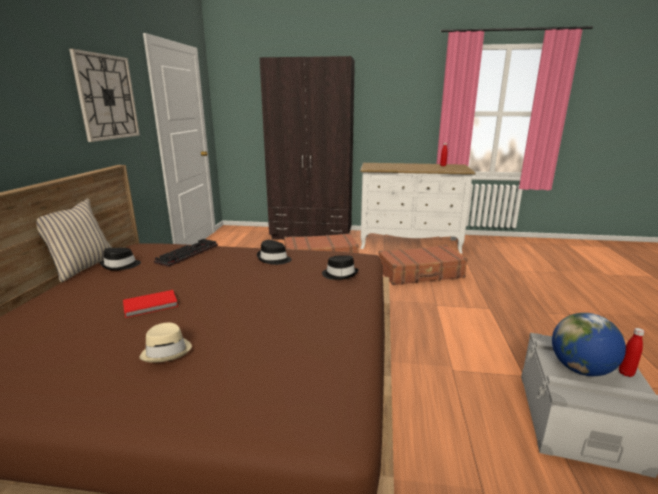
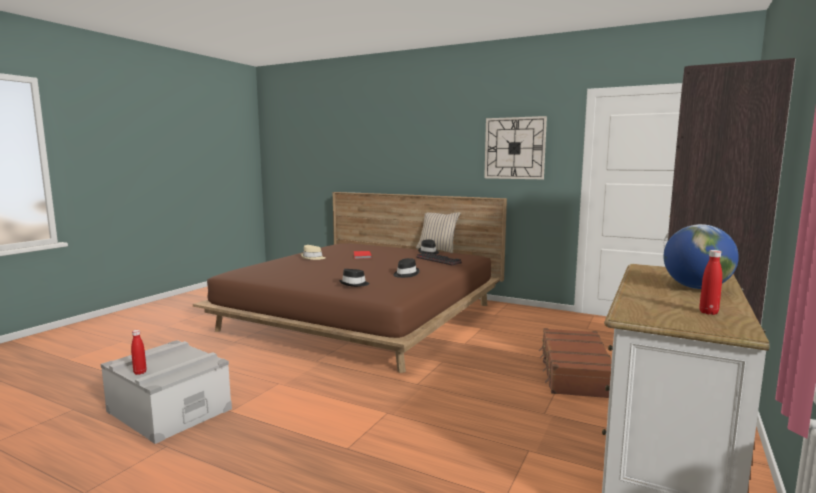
camera: 110 degrees right, 10 degrees down
(420, 273) = (492, 433): brown suitcase -> none
(580, 369) = (172, 359): globe -> globe (696, 288)

